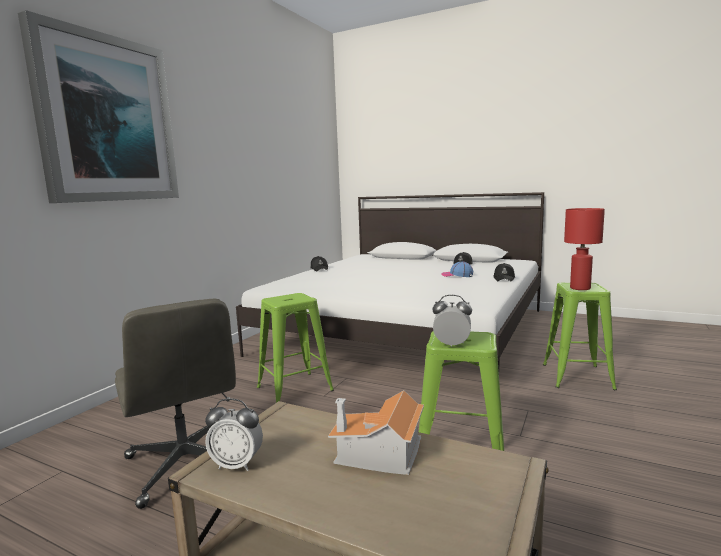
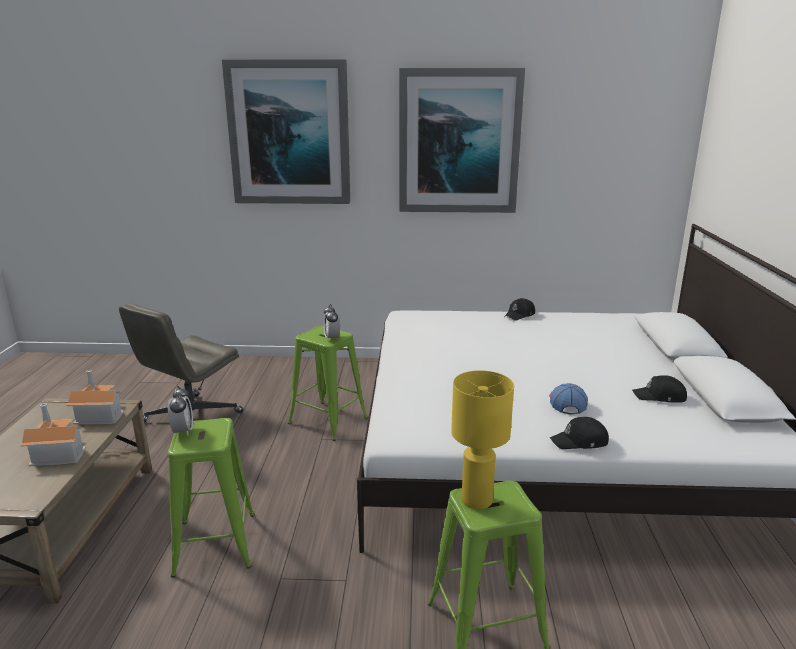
camera: 65 degrees right, 10 degrees up
(237, 465) = (53, 411): alarm clock -> alarm clock (332, 338)
(241, 142) = (459, 142): none -> picture
(289, 426) = (98, 413): none -> toy house
(580, 288) = (476, 500): red table lamp -> yellow table lamp

